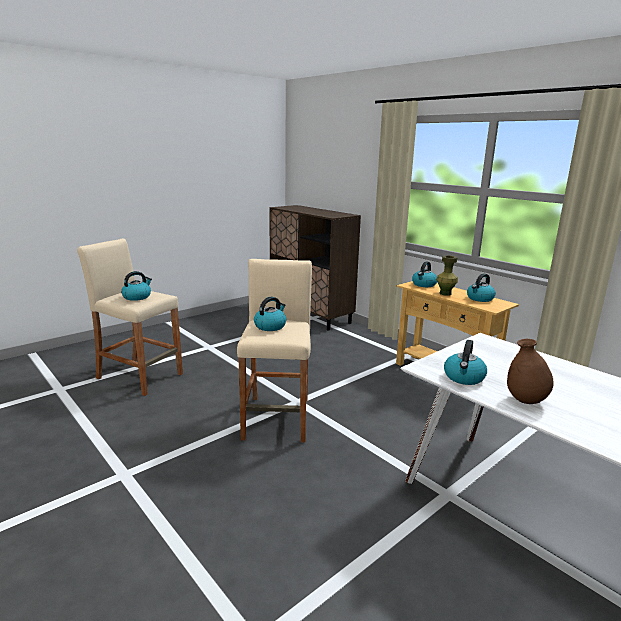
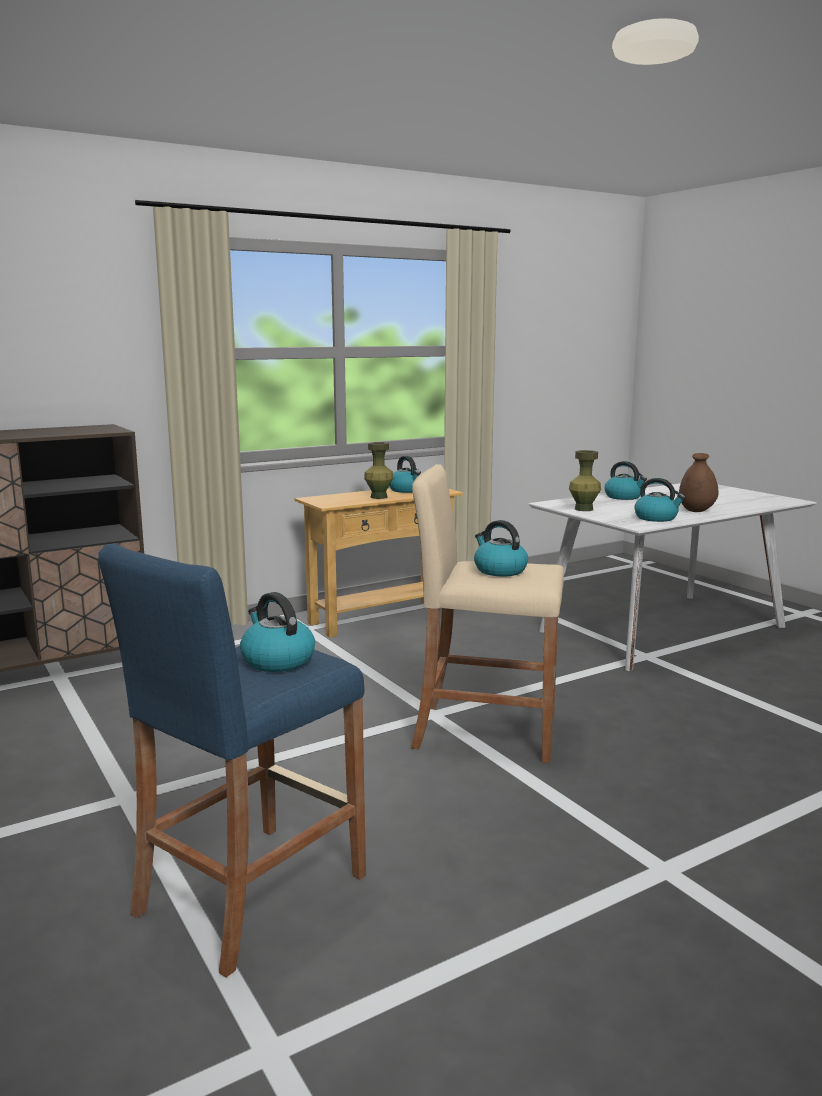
camera: 80 degrees left, 5 degrees down
(140, 376) = (251, 893): beige stool -> blue stool
(424, 284) = (330, 499): kettle -> kettle (624, 497)
(473, 350) = (583, 509): none -> green vase

